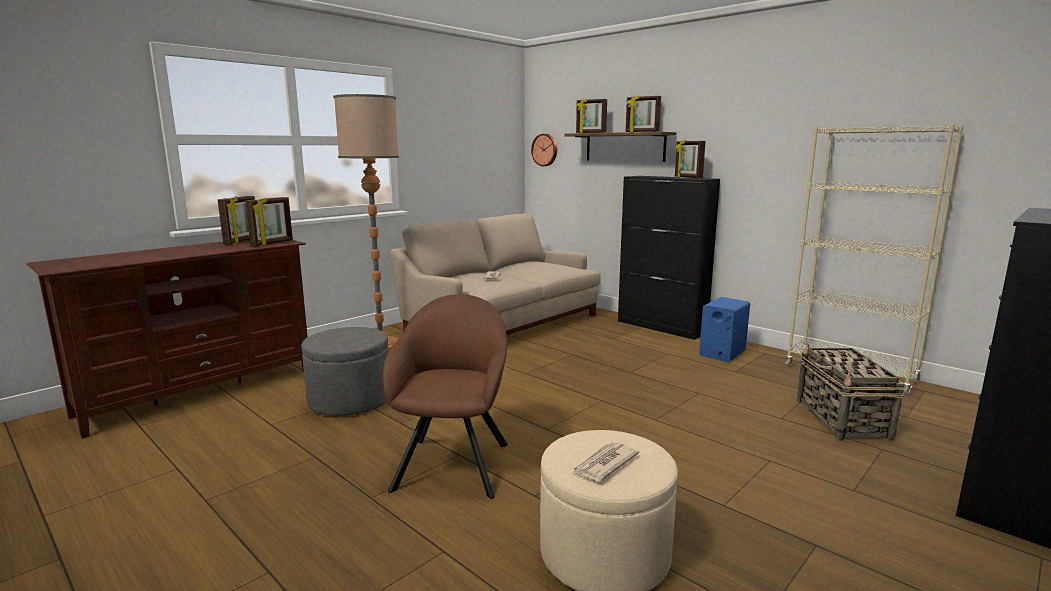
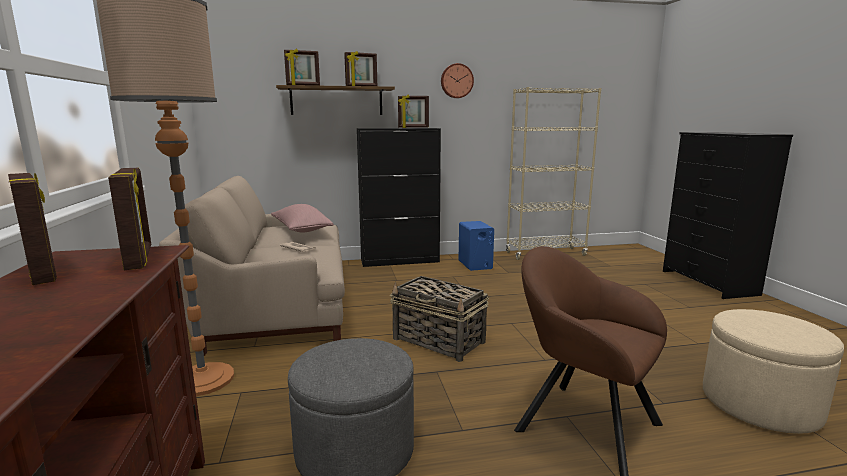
camera: 55 degrees left, 0 degrees up
(540, 267) = (301, 230): none -> pink pillow
(545, 150) = (228, 103): wall clock -> wall clock (456, 81)
(604, 464) = (792, 330): newspaper -> none
(842, 419) = (603, 277): basket -> basket (439, 341)

